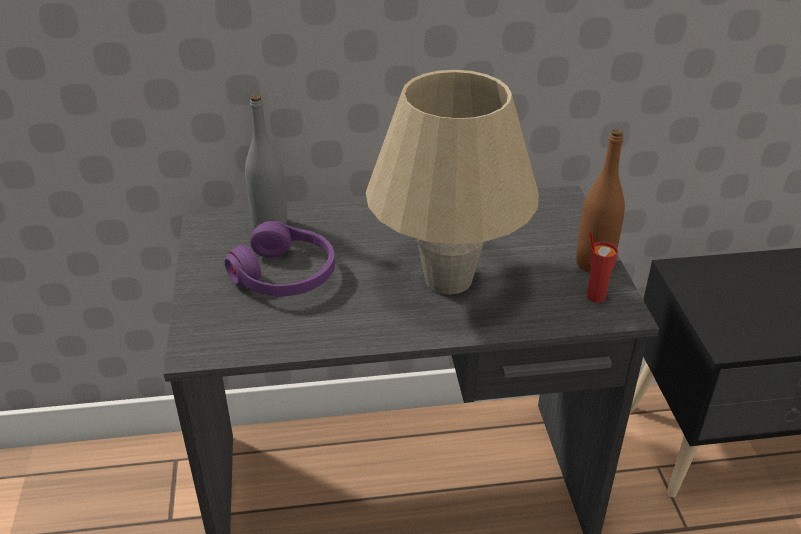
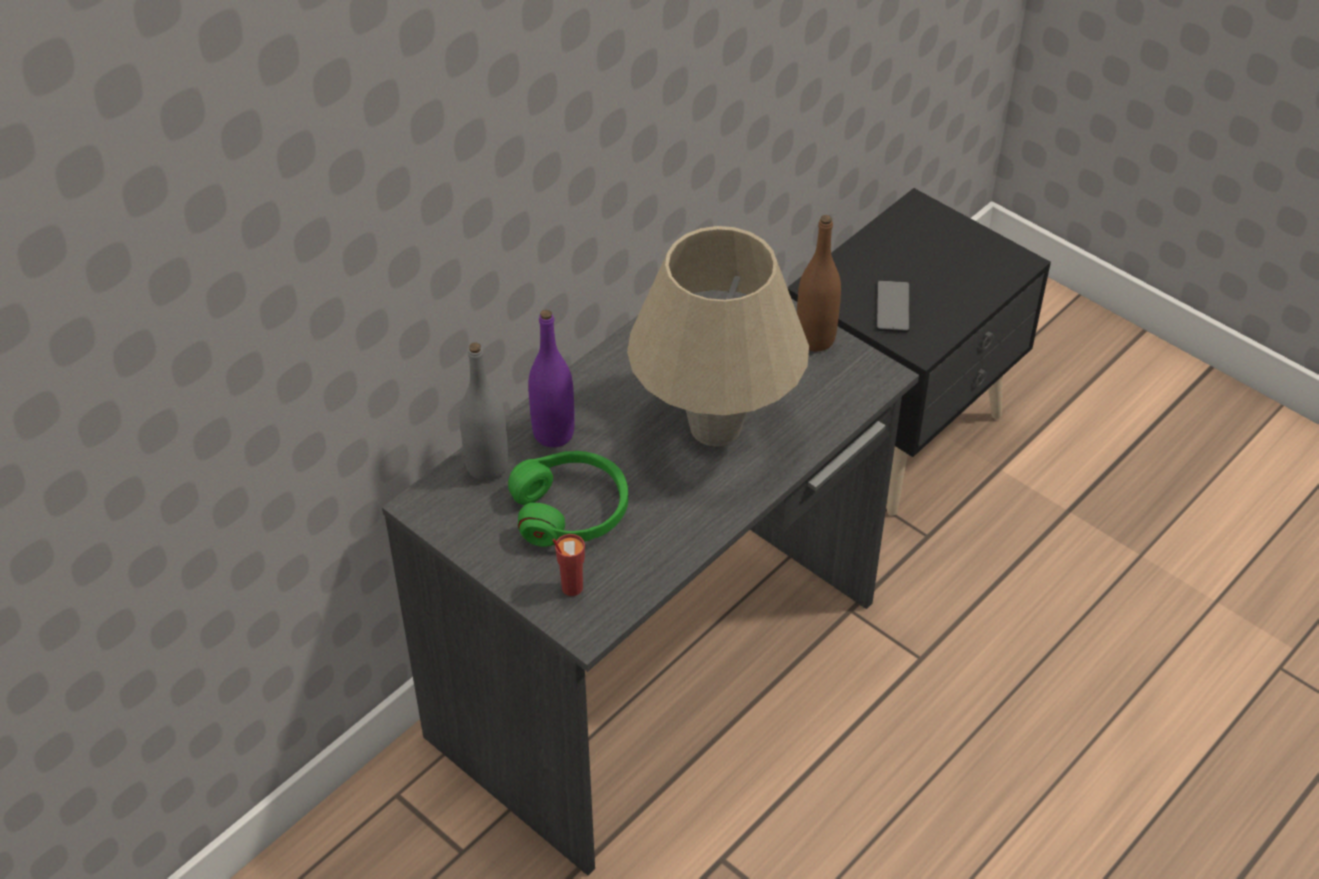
camera: 40 degrees left, 10 degrees up
(285, 275) = (570, 510): purple headphones -> green headphones
(334, 228) = (553, 434): none -> purple bottle
(595, 296) = (846, 372): red cup -> red cup (571, 587)
(727, 309) = (892, 307): none -> phone

